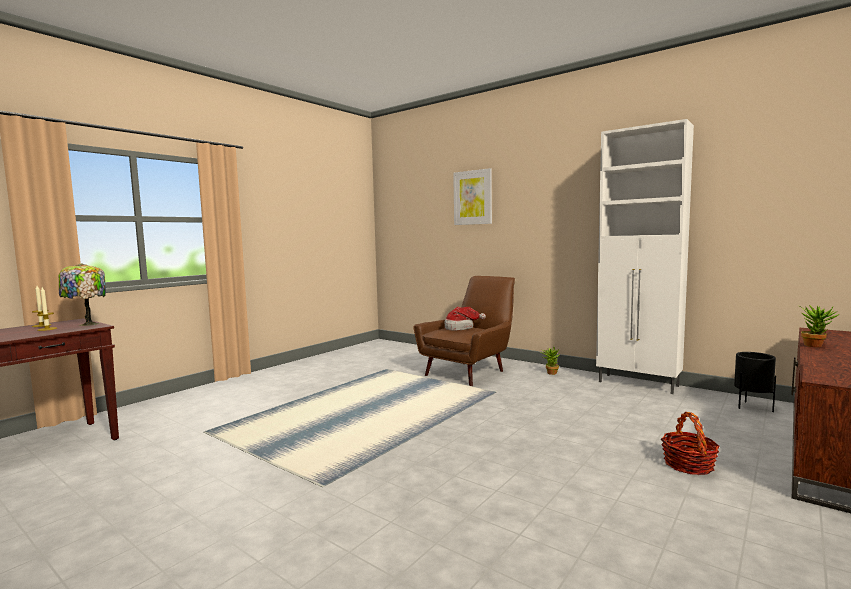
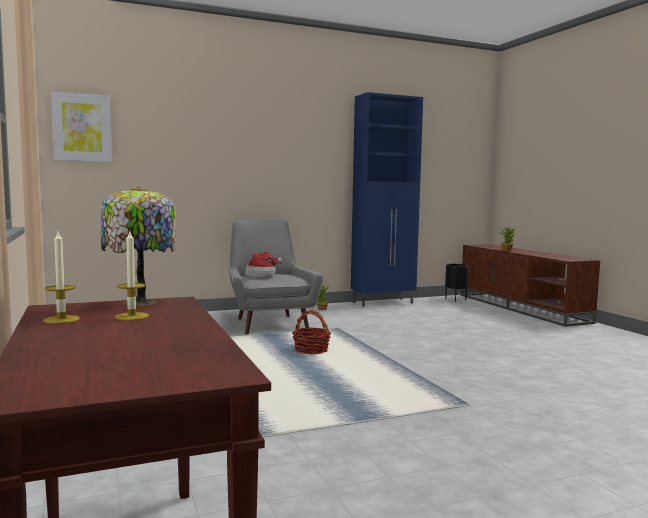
camera: 60 degrees left, 0 degrees up
(470, 371) = (268, 322): brown armchair -> grey armchair
(473, 197) = (213, 131): picture -> picture (82, 127)
(639, 384) = (384, 302): white cabinet -> blue cabinet
(688, 465) = (517, 328): basket -> basket (311, 350)

